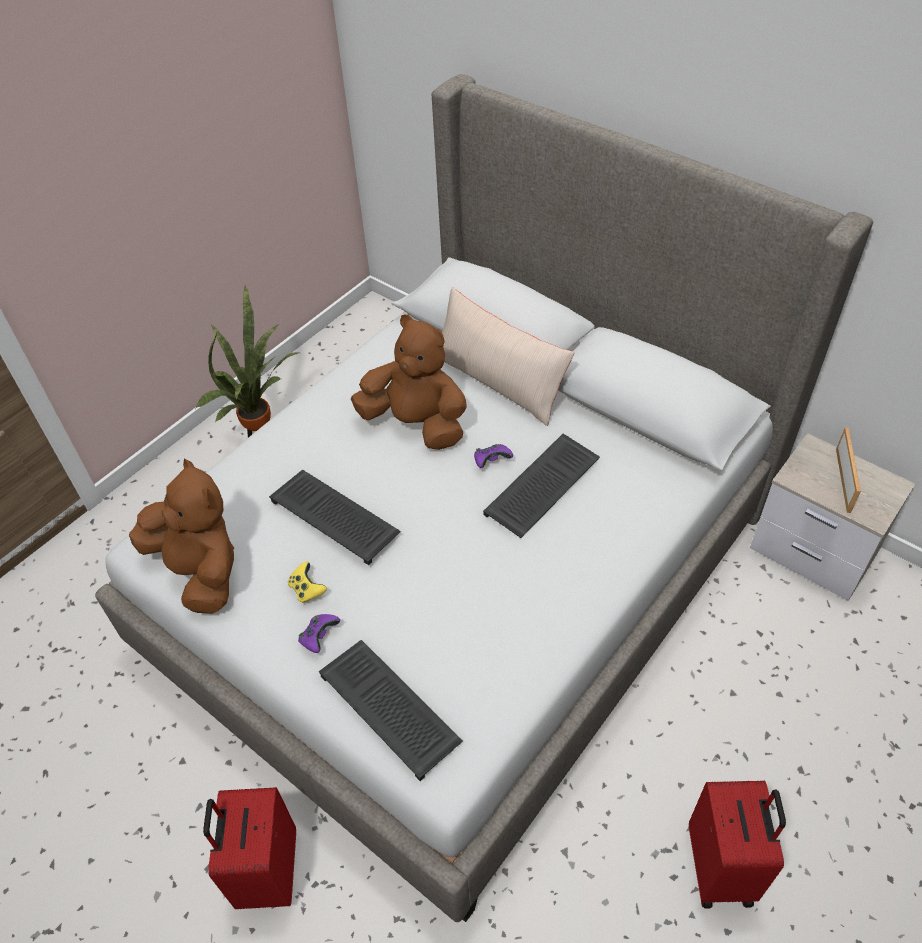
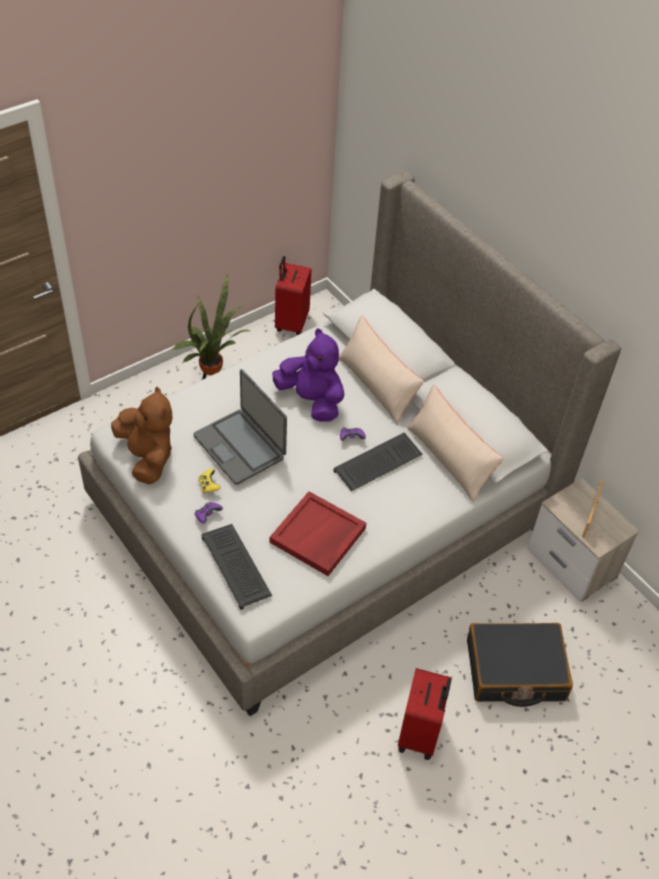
camera: 10 degrees right, 0 degrees up
(267, 871) = (138, 654): red suitcase -> red suitcase (291, 323)
(336, 517) = (240, 446): keyboard -> laptop
(416, 423) = (311, 400): brown plush toy -> purple plush toy
(497, 621) = (318, 536): none -> red tray
(638, 453) = (449, 458): none -> beige pillow
(809, 725) = (515, 671): none -> black suitcase

